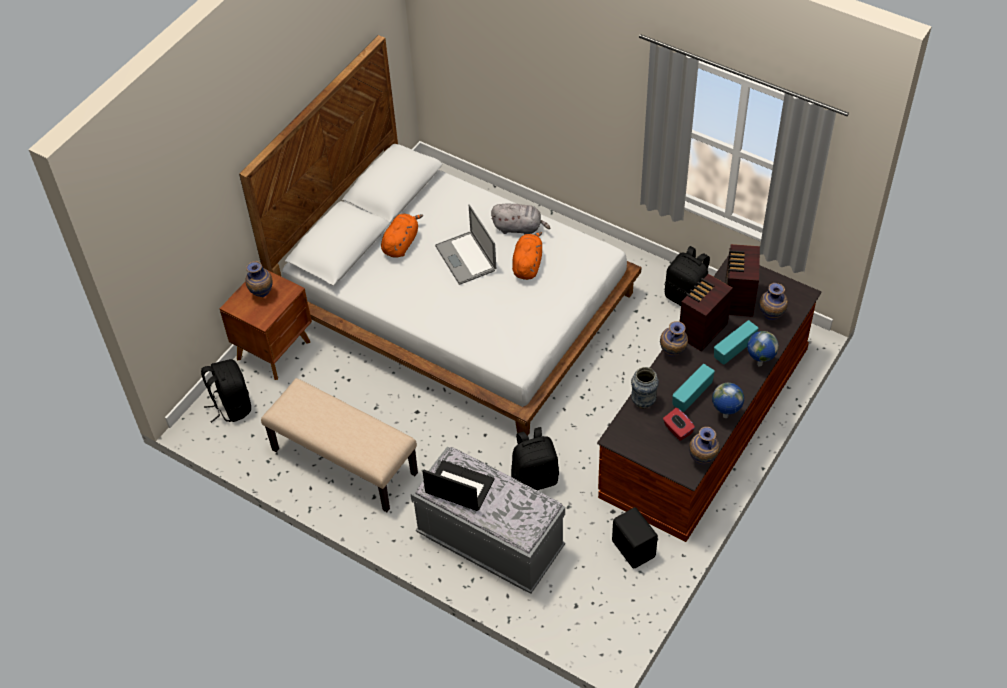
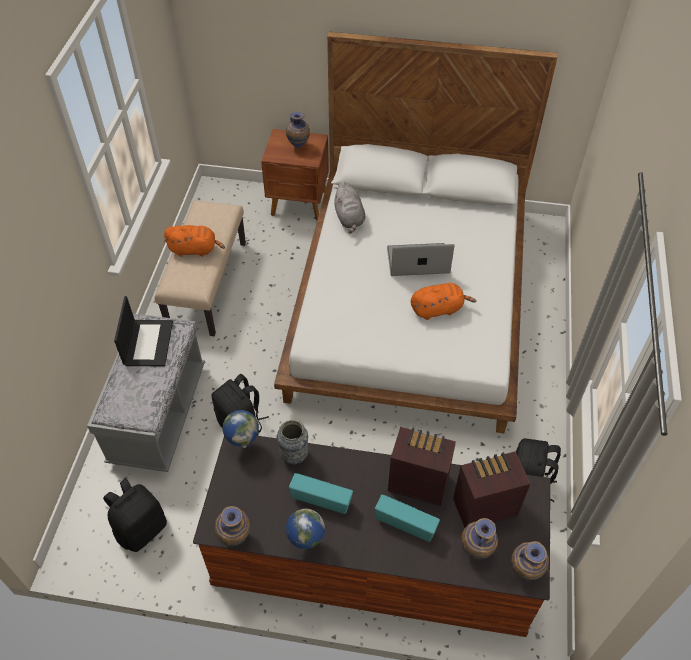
camera: 65 degrees right, 0 degrees up
(231, 406) = (234, 200): black backpack -> black backpack (141, 528)
(401, 243) = (410, 213): orange plush toy -> orange plush toy (195, 250)
(465, 258) = (418, 261): laptop -> laptop turned 45 degrees clockwise
(519, 228) = (480, 288): grey plush toy -> grey plush toy (349, 218)
(634, 548) = (188, 537): black speaker -> none
(672, 354) = (370, 464): vase -> vase (524, 572)
(677, 430) = (268, 501): red tissue box -> none
(759, 364) = (397, 558): globe -> globe (244, 444)

